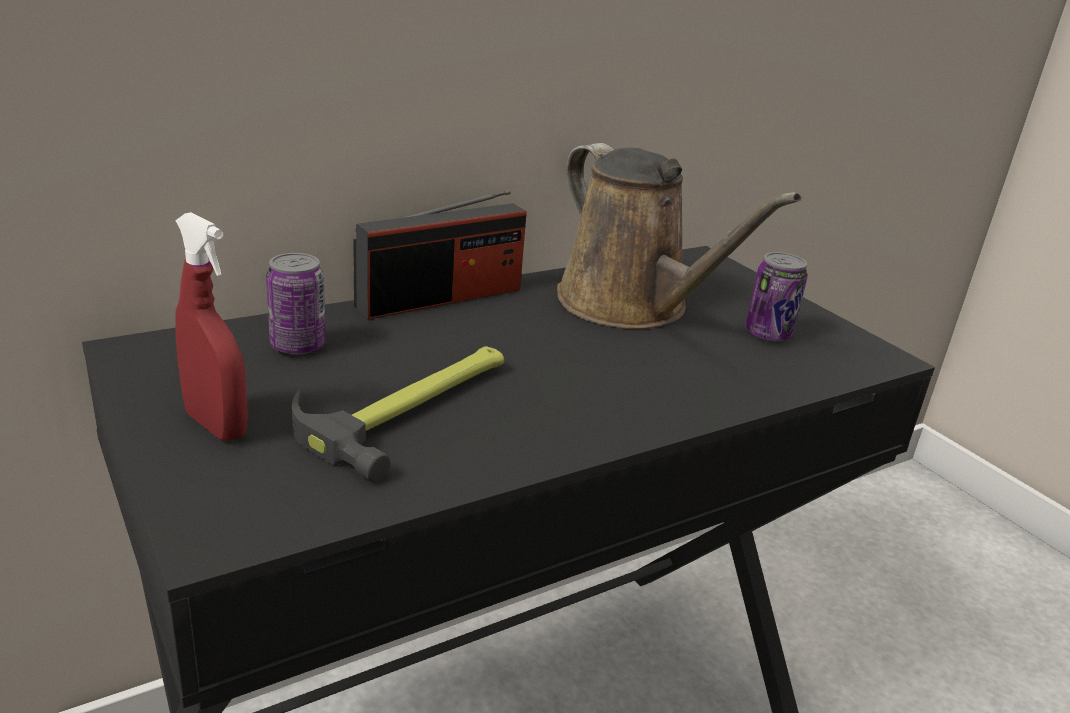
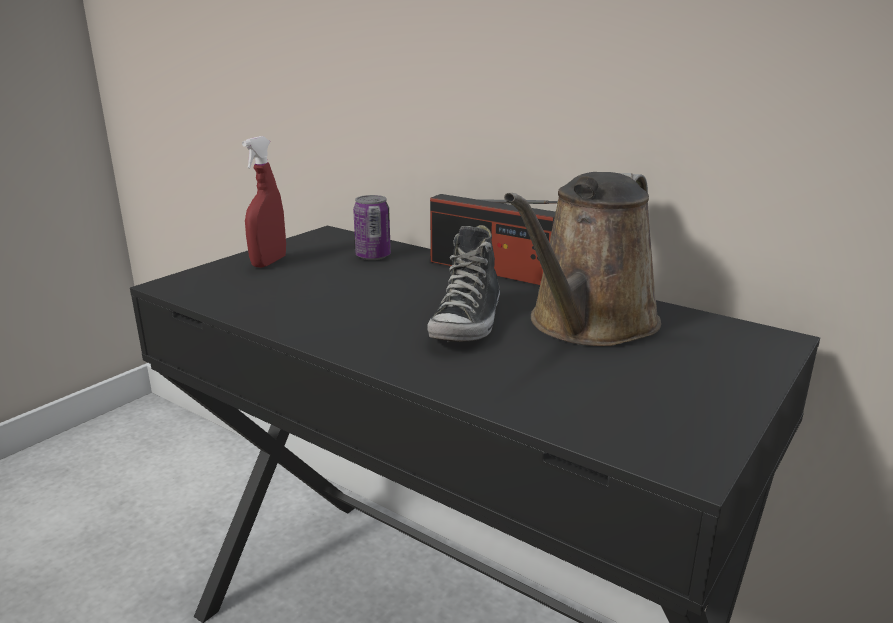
camera: 70 degrees right, 5 degrees down
(415, 406) = (331, 293): hammer -> none
(584, 354) = (467, 323): none -> shoe
(768, 334) = (633, 390): can -> none

